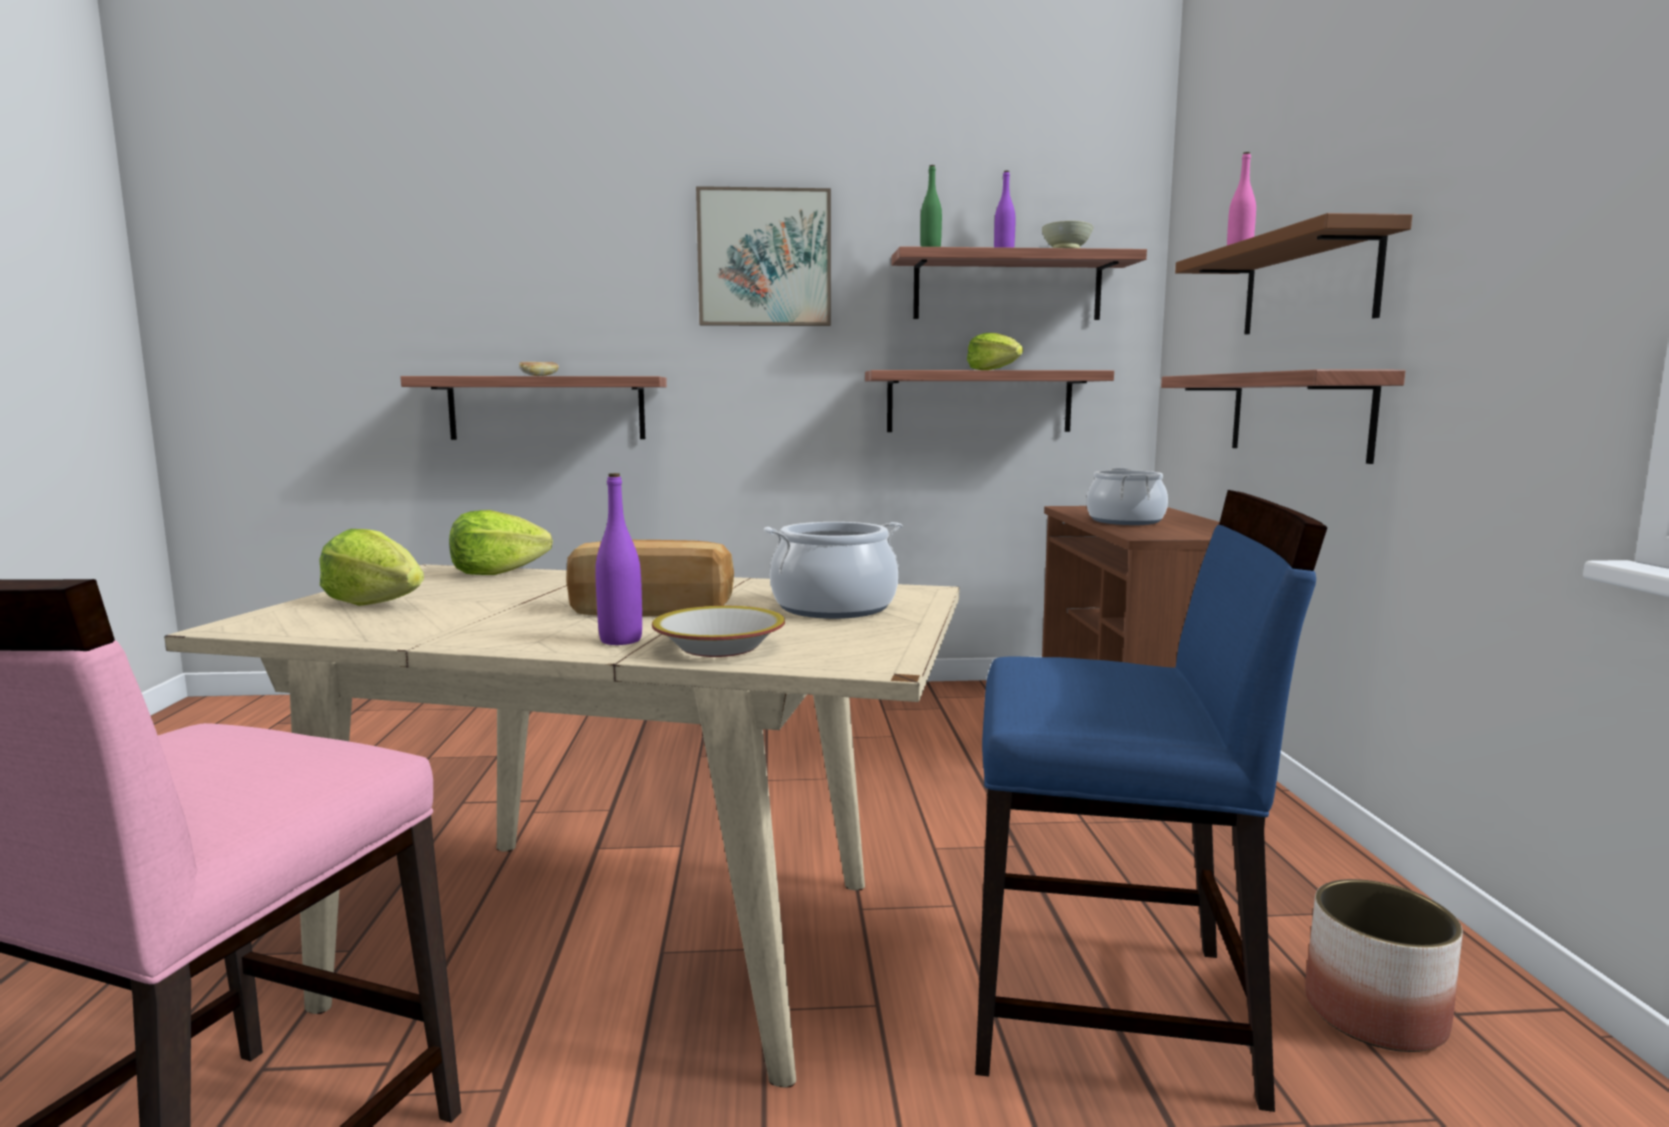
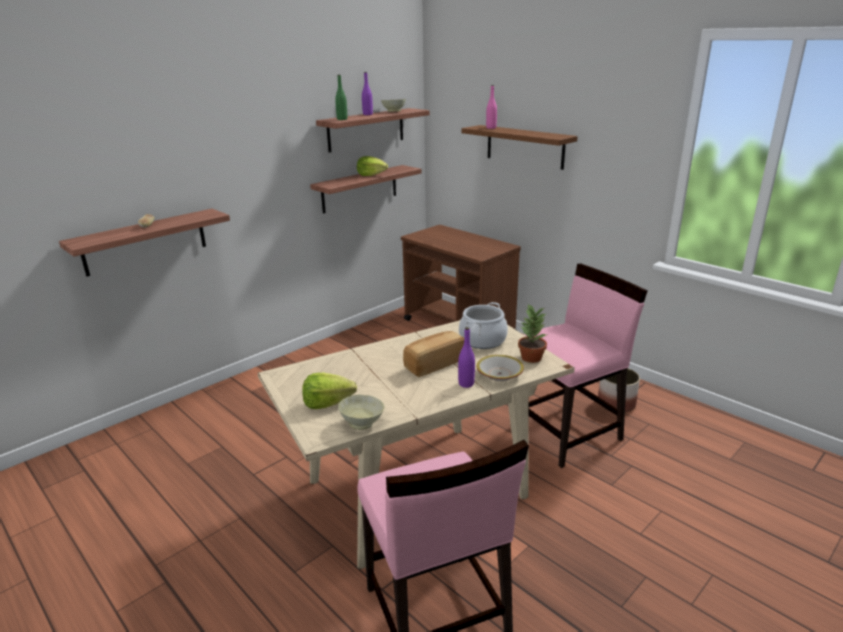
camera: 40 degrees left, 15 degrees up
(329, 631) = (363, 424): none -> beige bowl
(497, 572) = (312, 365): lettuce -> none
(764, 258) = (255, 130): picture -> none
(858, 646) = (530, 357): none -> potted plant
(1111, 1009) = (567, 433): blue chair -> pink chair
(1126, 521) = (454, 244): cooking pot -> none
(1298, 414) = (522, 197): shelf -> none

